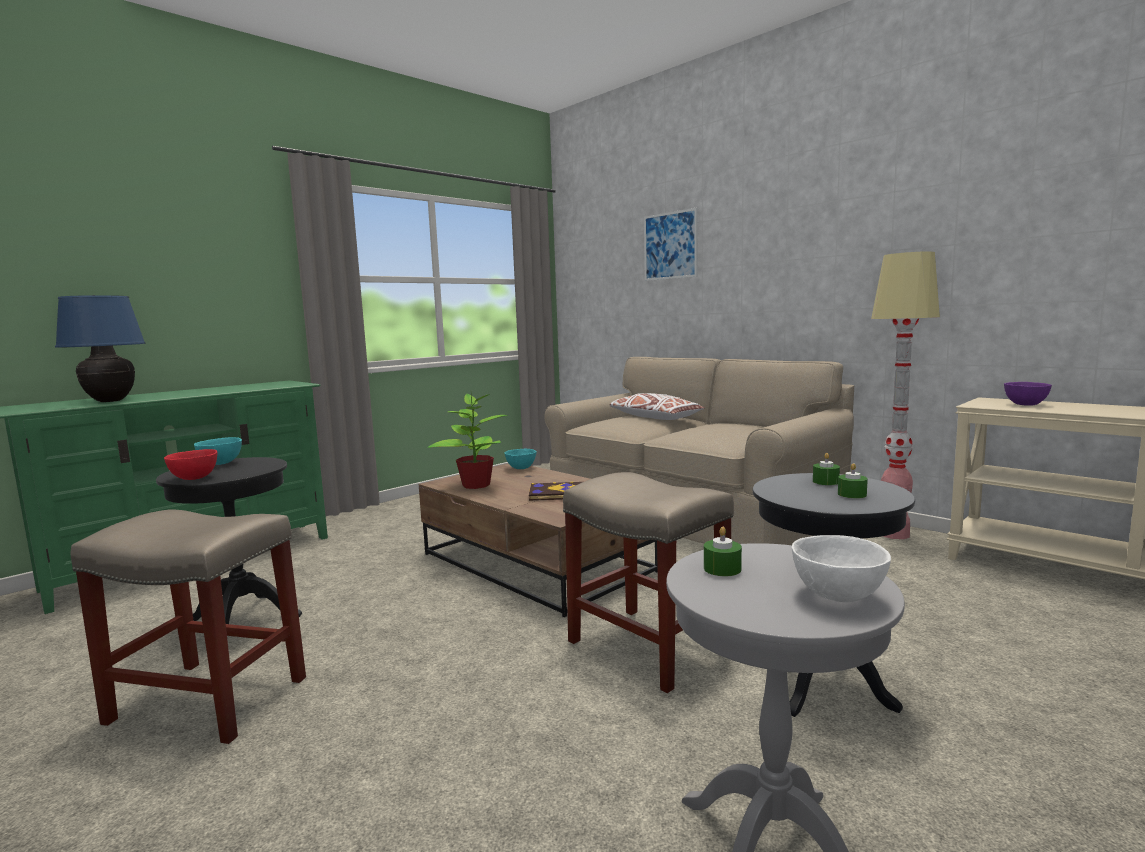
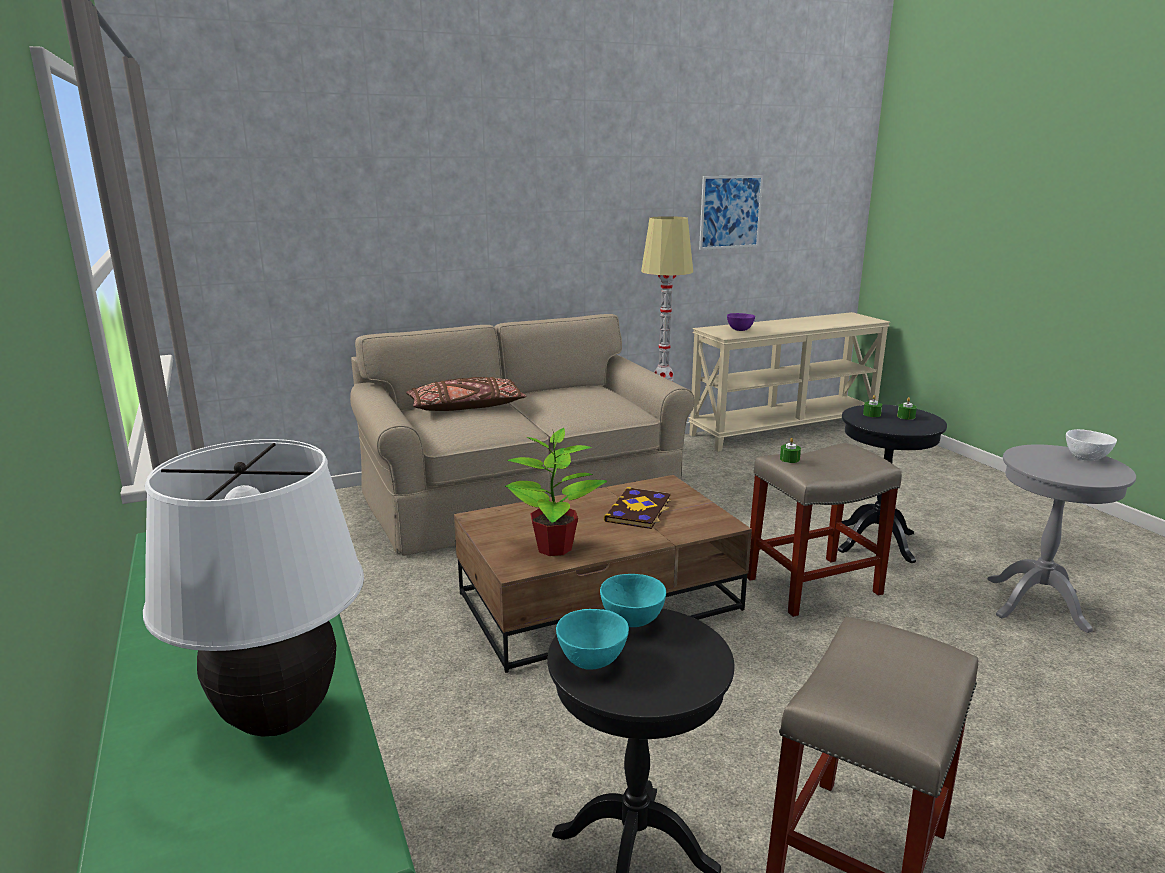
camera: 70 degrees left, 10 degrees up
(110, 401) = (279, 719): blue table lamp -> white table lamp
(194, 478) = (698, 674): red bowl -> none
(520, 468) = (498, 514): turquoise bowl -> turquoise bowl (632, 621)
(654, 417) = (466, 407): white pillow -> brown pillow
(670, 245) = (385, 183): picture -> picture (730, 212)
(722, 569) = (1051, 470): green candle -> green candle (789, 459)

